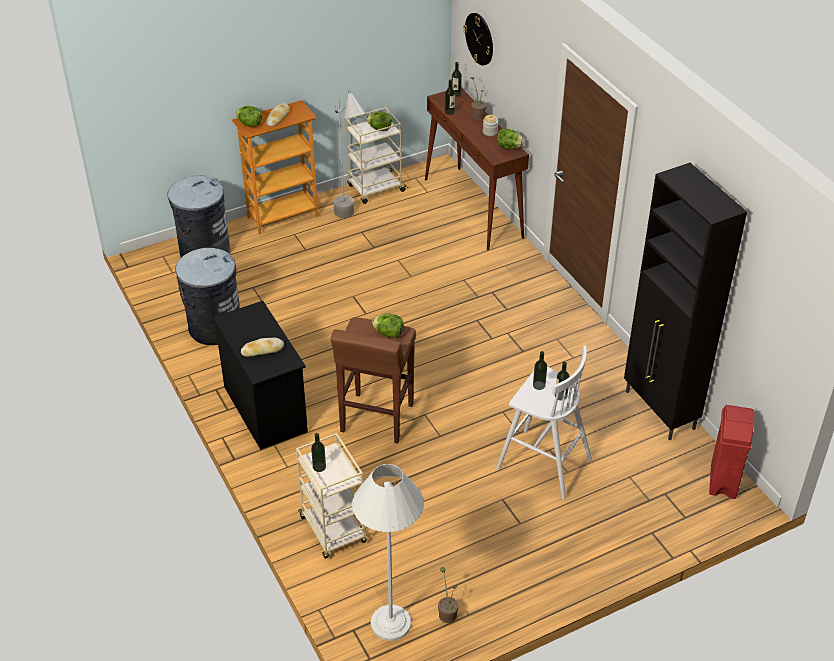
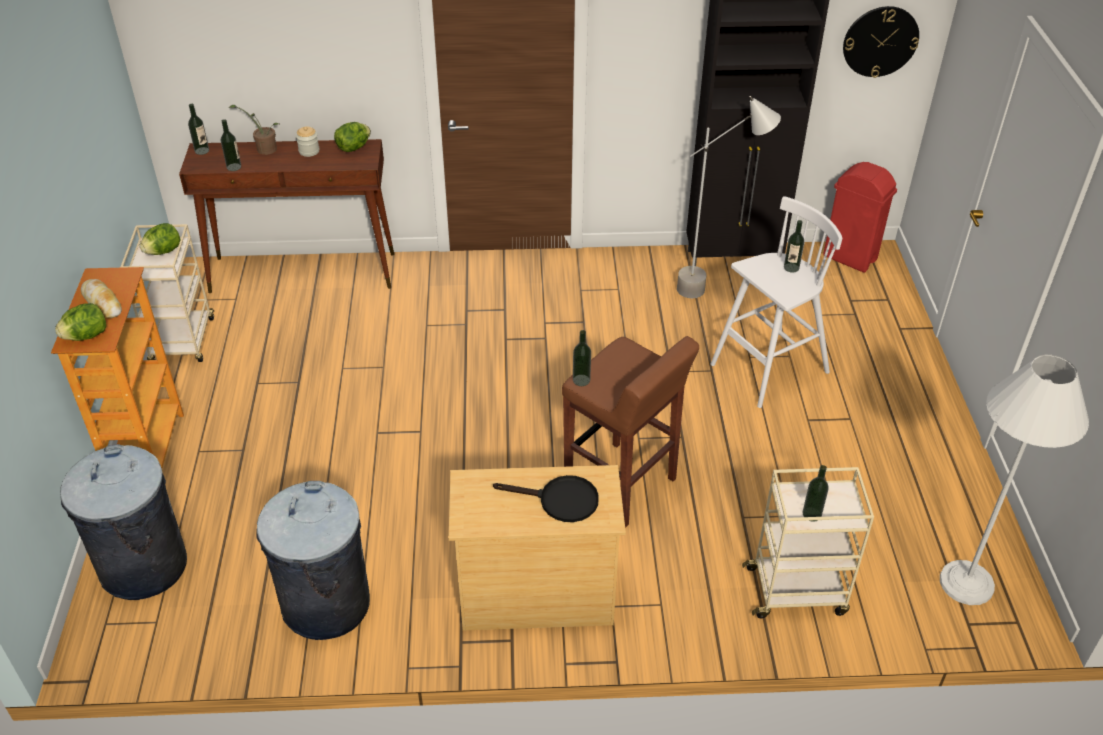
camera: 65 degrees left, 0 degrees up
(262, 350) = (560, 501): bread -> black frying pan
(265, 408) = (535, 595): black dresser -> beige dresser
(351, 221) = (225, 386): grey floor lamp -> grey floor lamp (714, 289)
(388, 333) = (620, 360): lettuce -> none
(447, 612) = (964, 525): potted plant -> none
(479, 38) = (212, 50): wall clock -> wall clock (880, 41)
(539, 385) = (768, 276): bottle -> bottle (581, 380)

